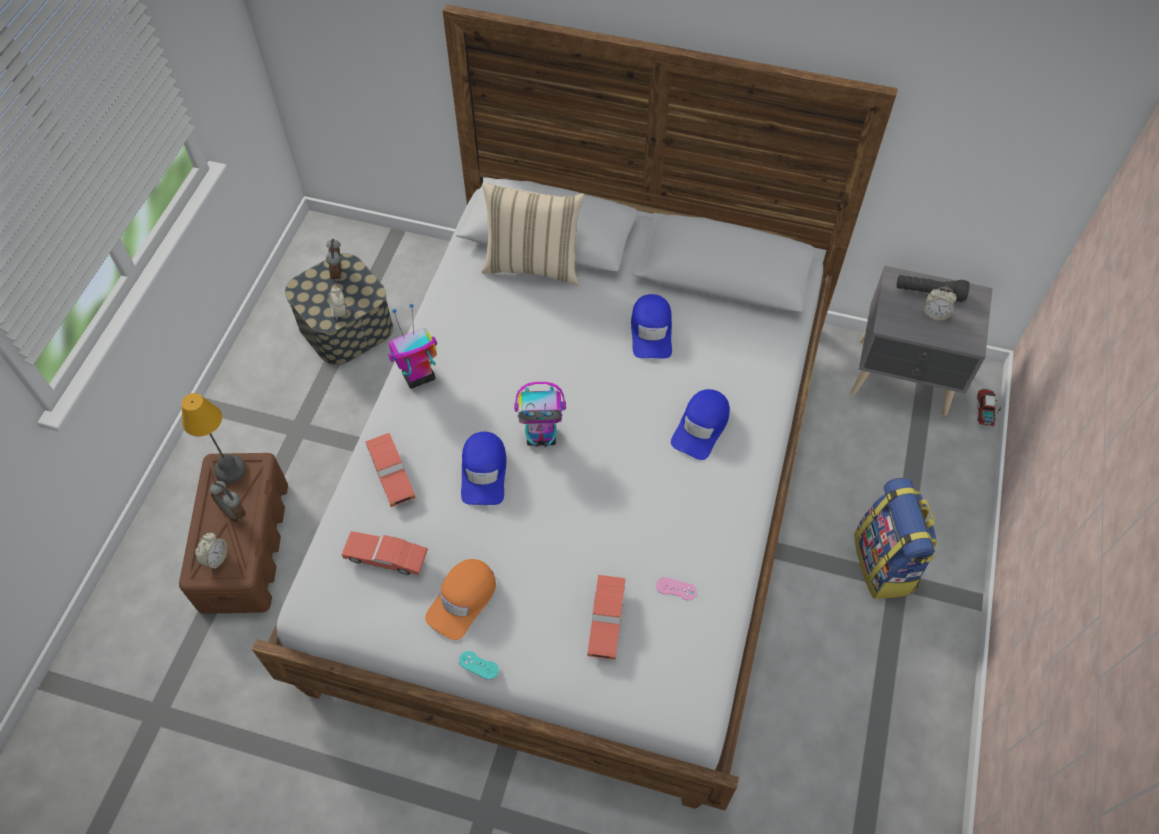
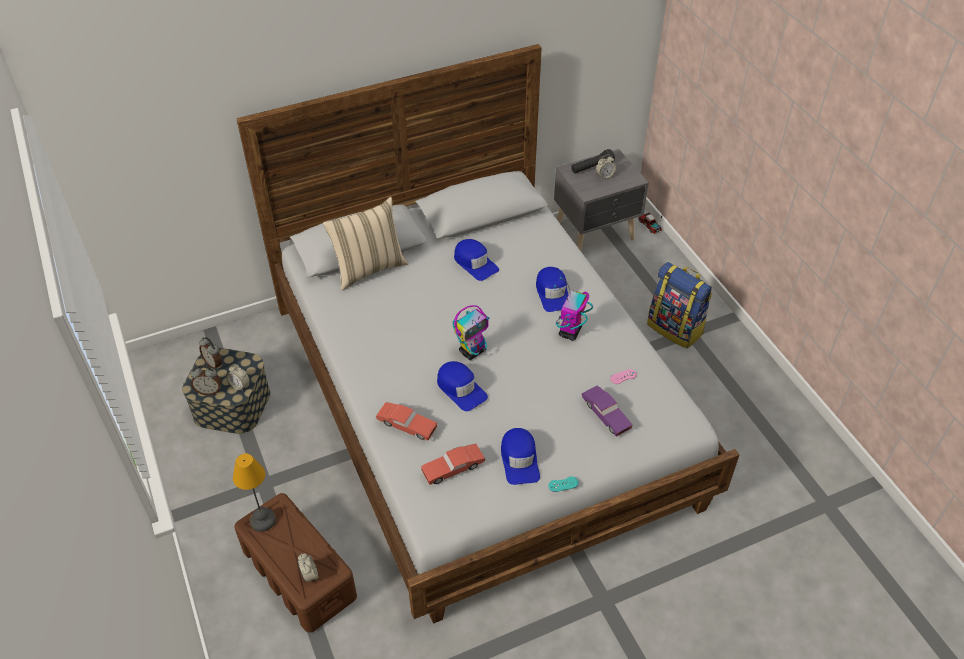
camera: 40 degrees left, 10 degrees down
(234, 511) = (293, 541): alarm clock -> alarm clock (209, 391)
(418, 377) = (364, 367): toy robot -> toy robot (570, 332)
(463, 600) = (519, 459): orange cap -> blue cap
(606, 620) = (605, 415): red toy car -> purple toy car

